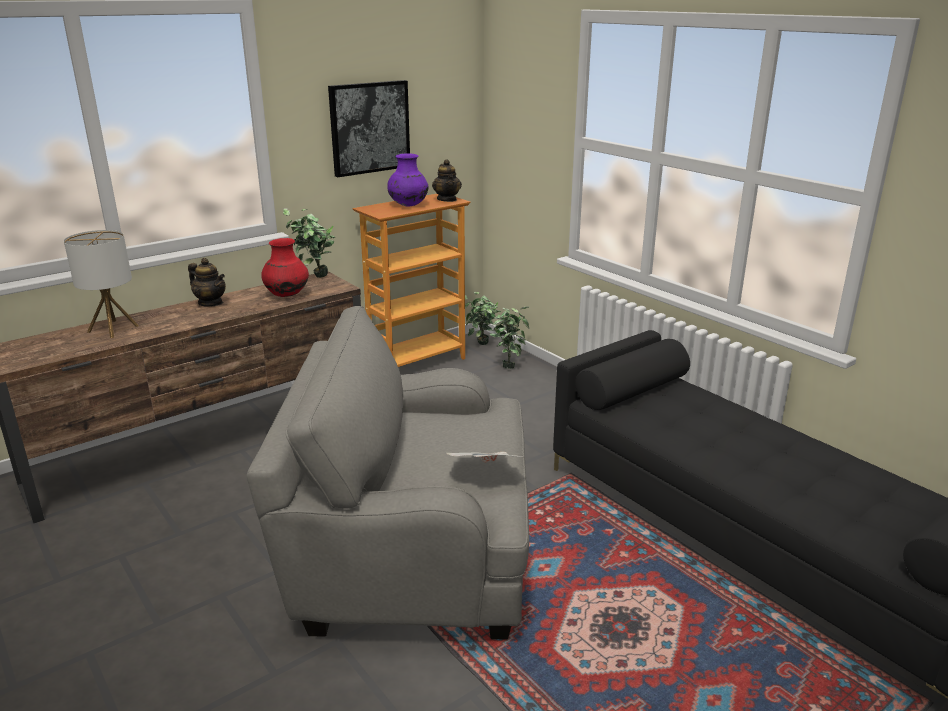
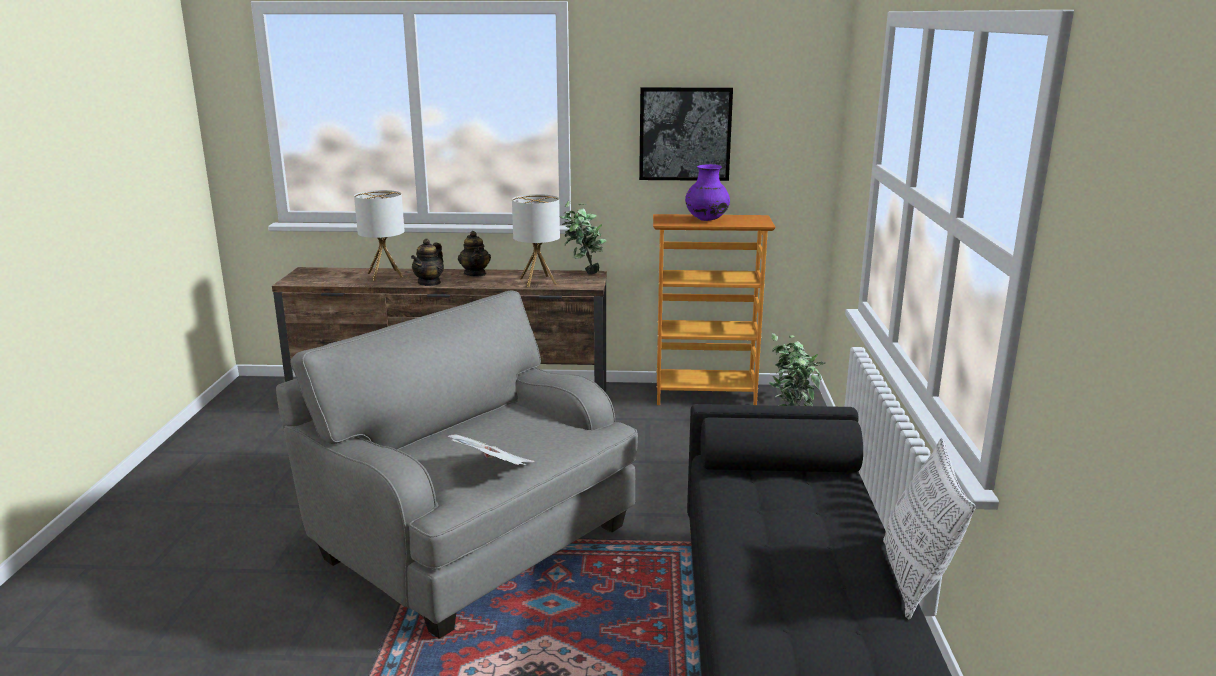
camera: 40 degrees right, 5 degrees down
(287, 295) = (537, 281): red vase -> table lamp
(447, 199) = (756, 221): teapot -> teapot (429, 283)
(809, 430) = (915, 580): none -> pillow

